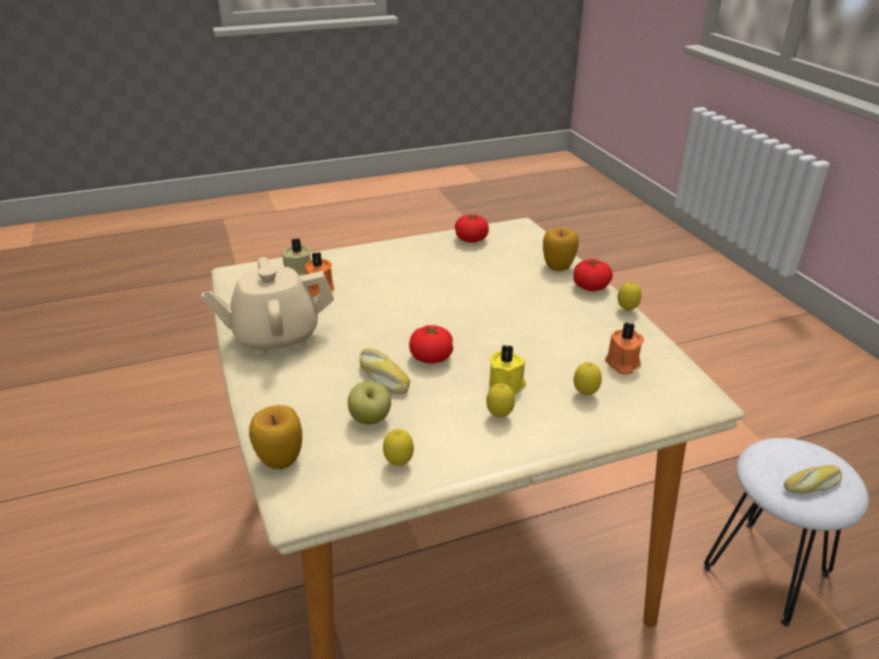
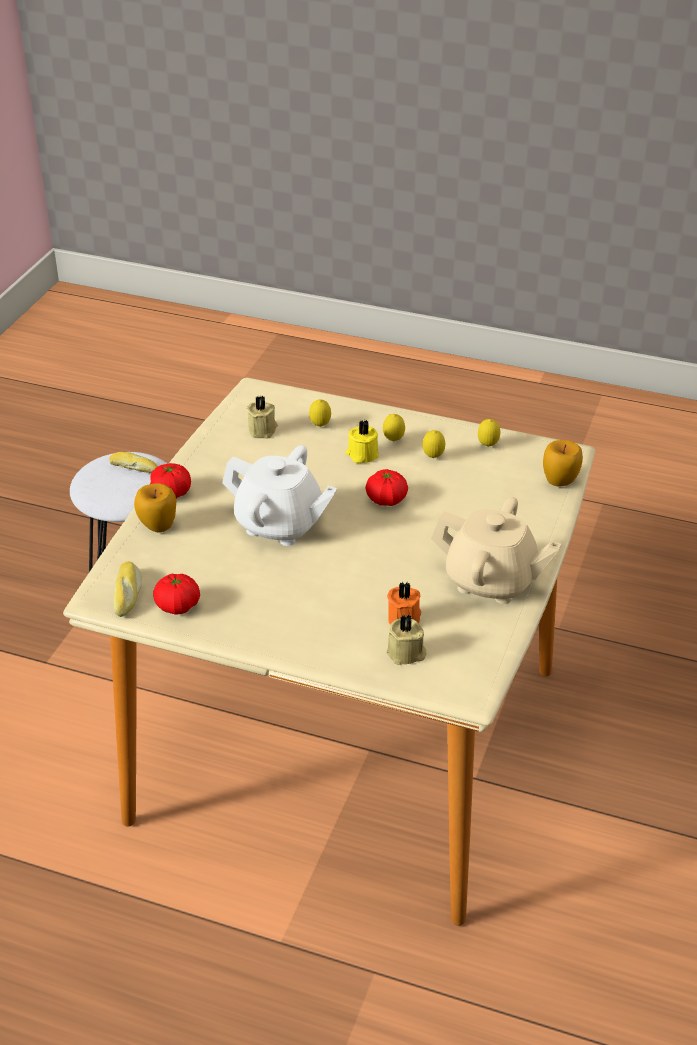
camera: 140 degrees left, 5 degrees up
(370, 419) = (479, 478): apple -> none
(382, 377) = (440, 503): bread -> bread (128, 594)
(483, 302) = (280, 525): none -> white teapot
(622, 364) = (263, 430): orange candle -> beige candle
(627, 310) = (184, 461): lemon -> lemon (433, 457)

